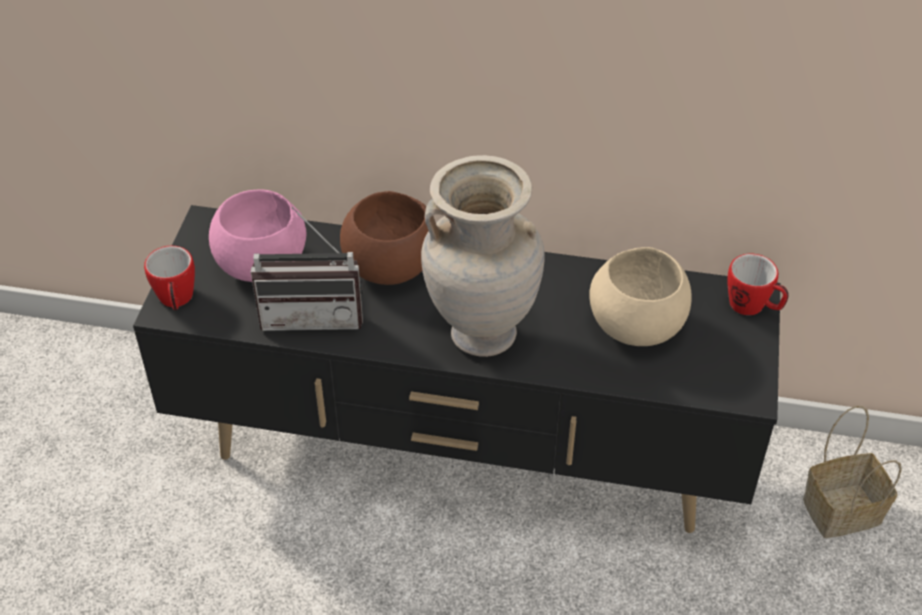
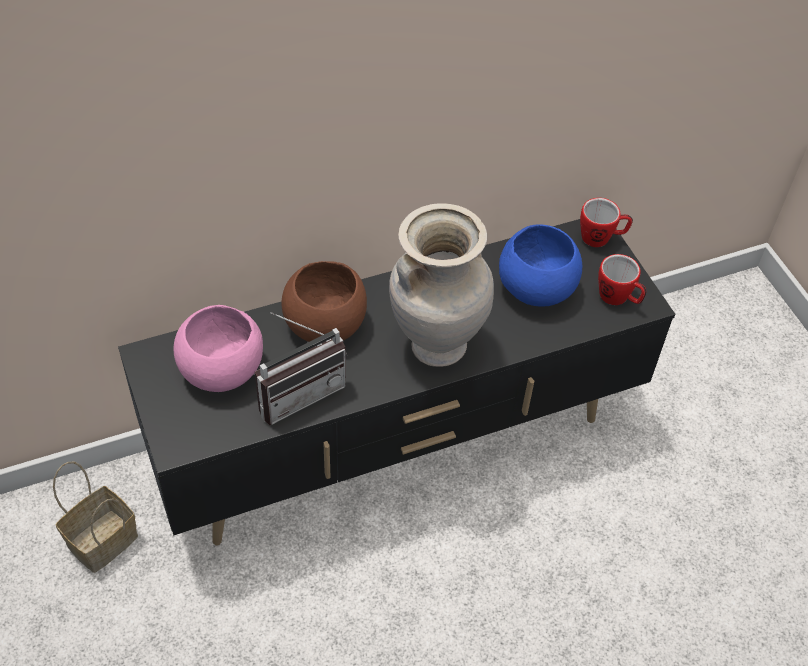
camera: 35 degrees left, 5 degrees up
(176, 301) = (177, 434): mug -> mug (618, 298)
(638, 323) = (537, 286): beige bowl -> blue bowl
(840, 513) = (674, 358): basket -> basket (102, 543)

